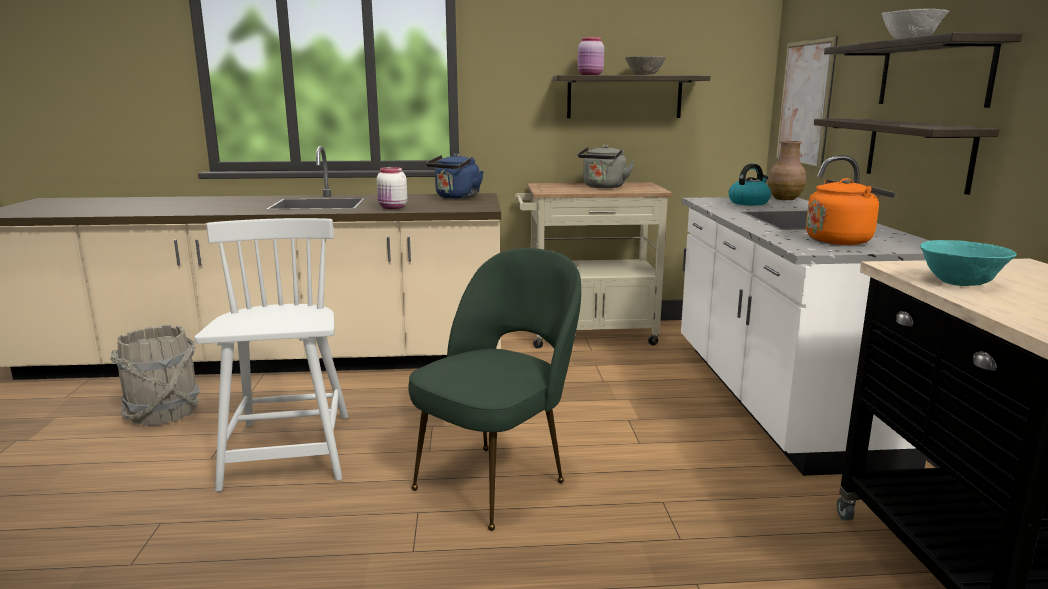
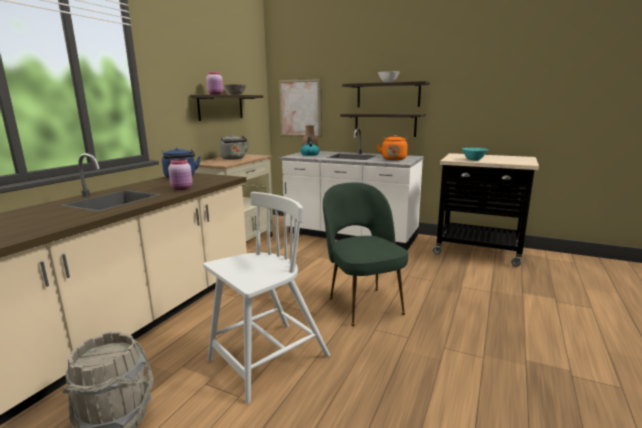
camera: 60 degrees left, 0 degrees up
(289, 452) = (267, 359): white chair -> white chair turned 120 degrees clockwise
(392, 207) = (182, 188): white jar -> pink jar

